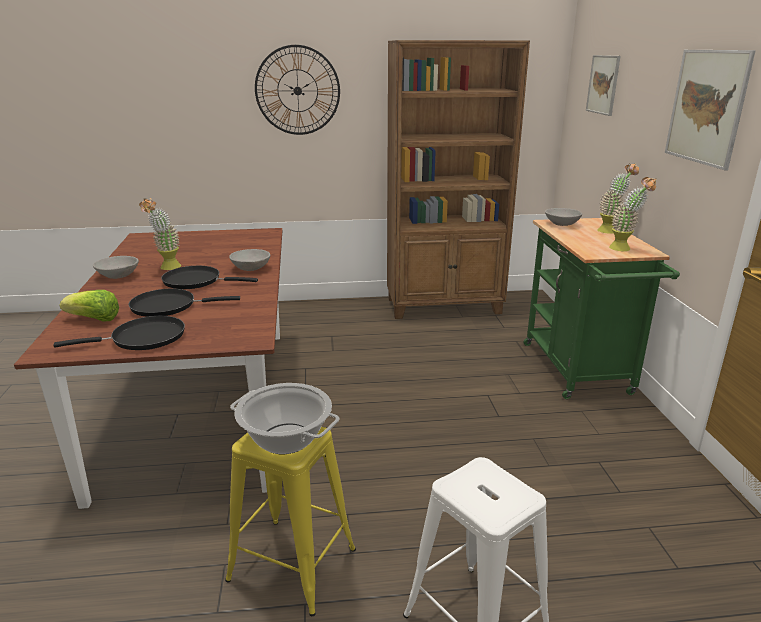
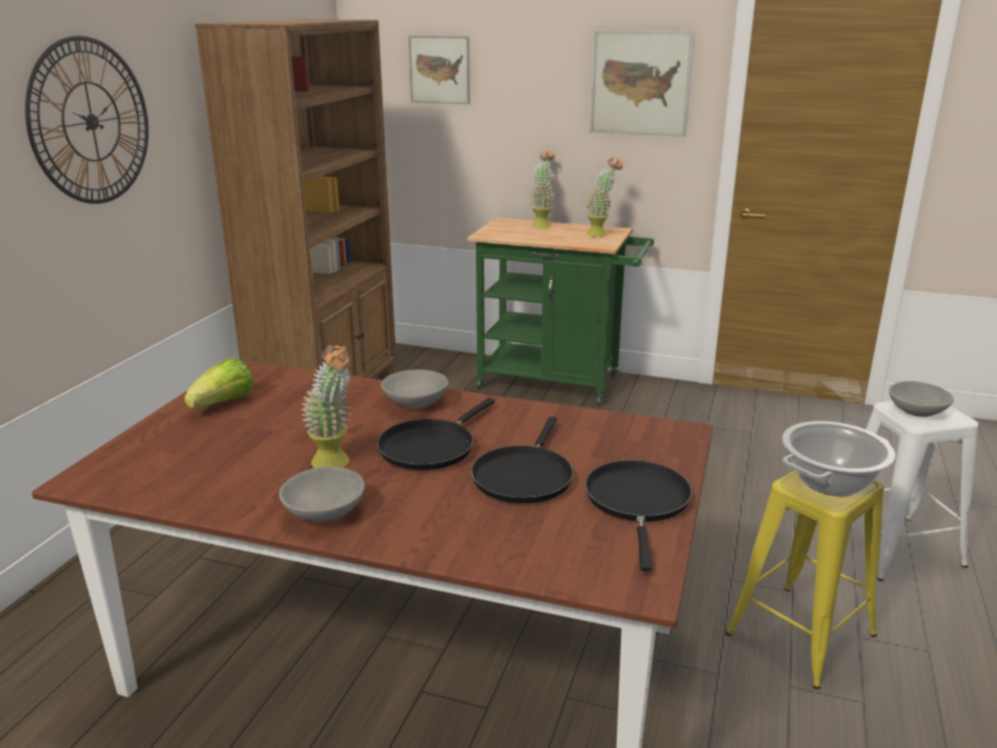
camera: 65 degrees left, 0 degrees up
(94, 320) = (534, 541): lettuce -> lettuce (224, 403)
(562, 224) = (499, 232): grey bowl -> grey bowl (917, 412)

